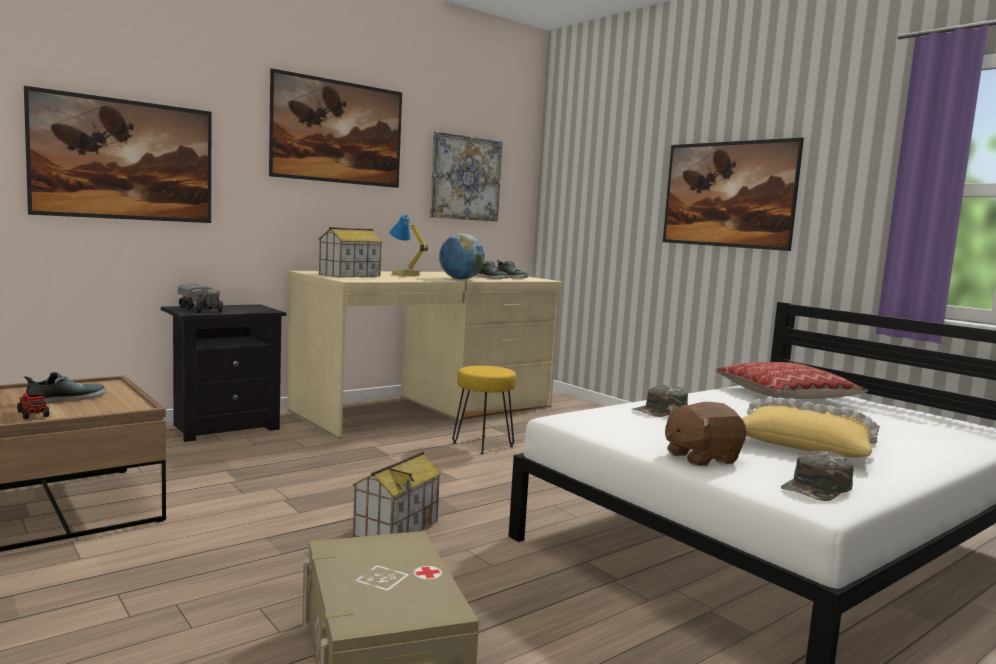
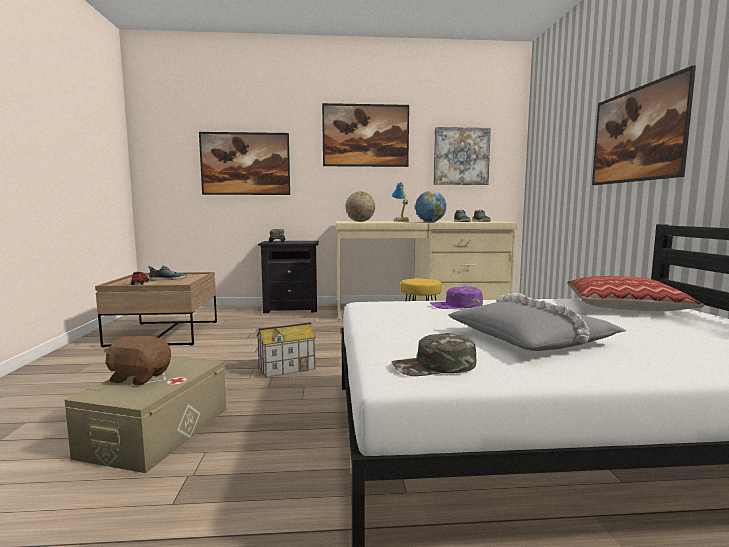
camera: 35 degrees right, 0 degrees up
(349, 275) = (360, 221): toy house -> globe
(660, 410) = (456, 305): green cap -> purple cap
(700, 458) = (396, 334): brown plush toy -> brown plush toy (139, 377)
(805, 443) = (531, 338): yellow pillow -> grey pillow

